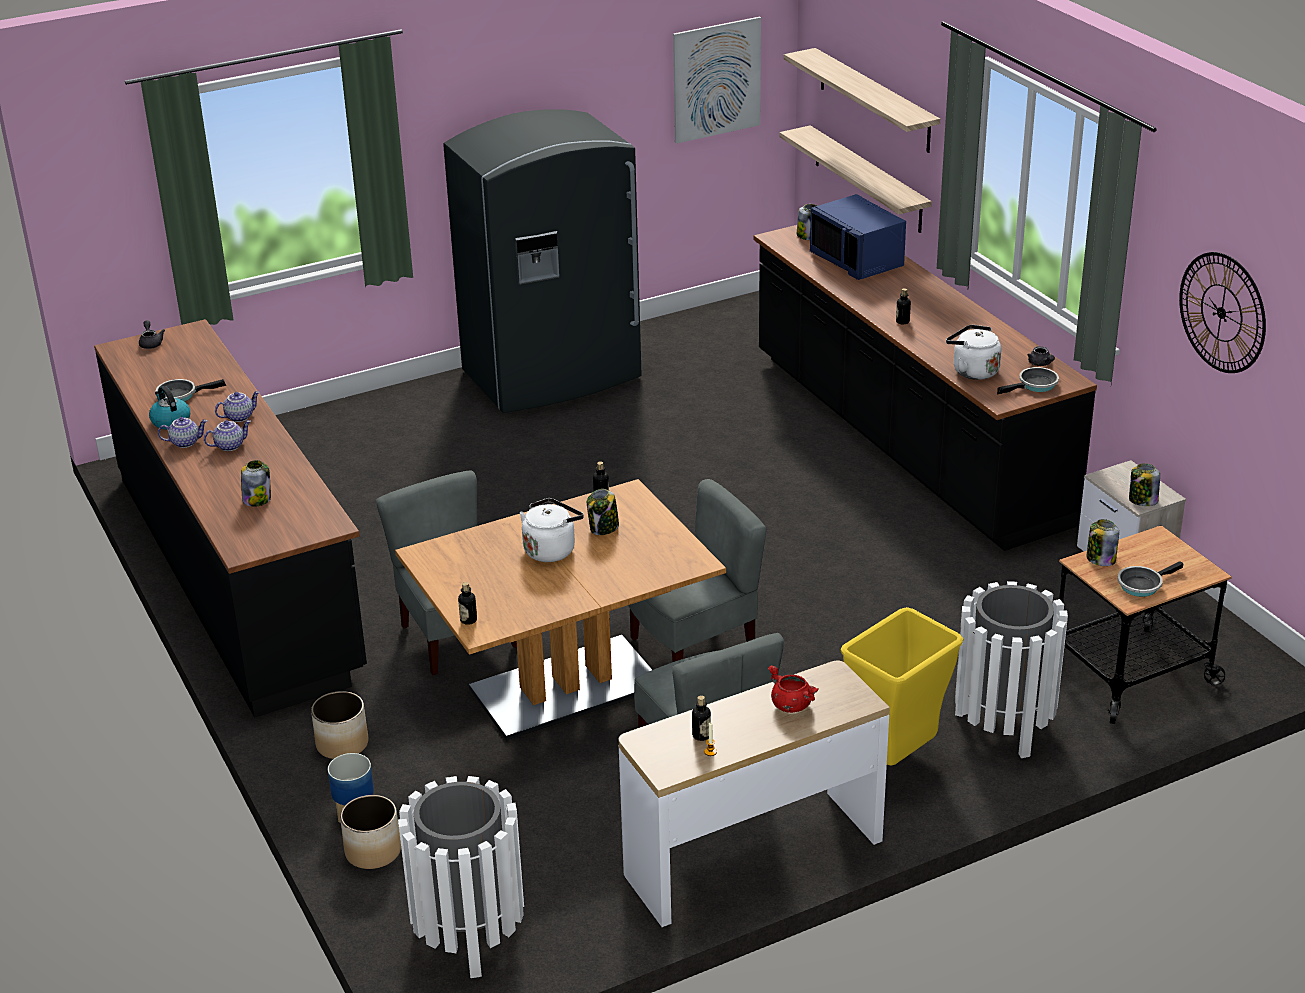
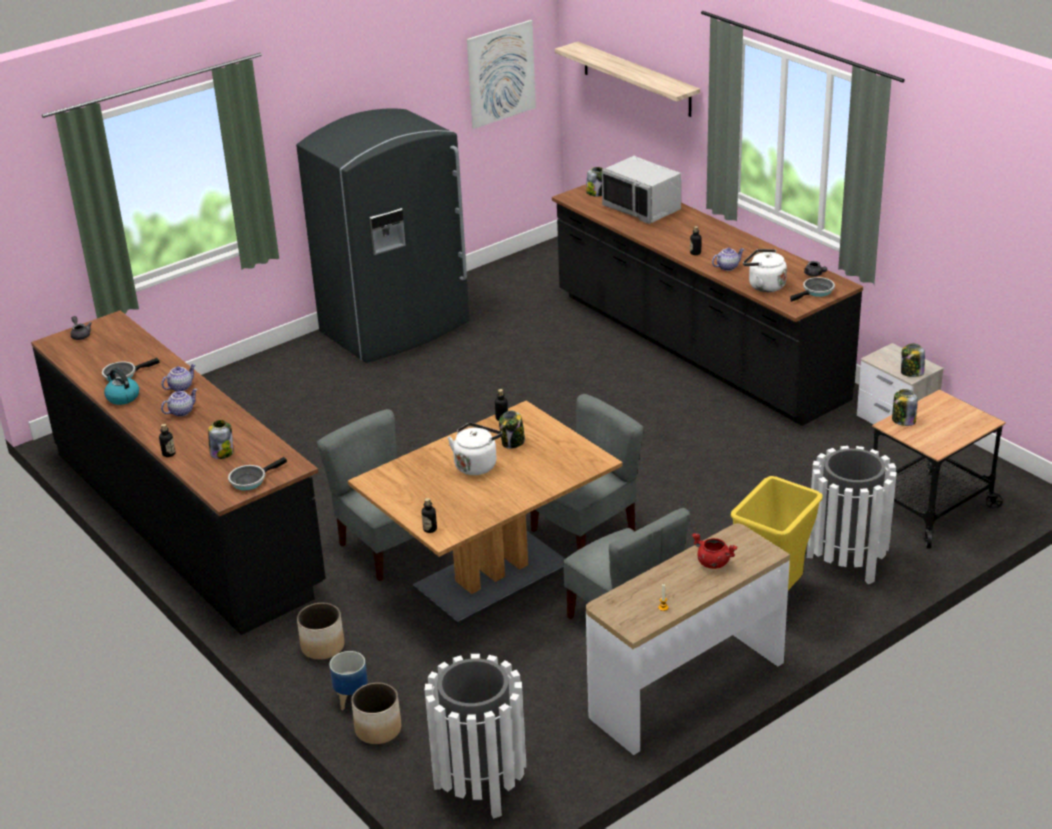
camera: 10 degrees left, 0 degrees up
(185, 442) = (142, 413): teapot -> teapot (727, 267)
(701, 735) = (651, 596): bottle -> bottle (169, 454)
(858, 260) = (642, 208): blue microwave -> grey microwave
(867, 179) = (633, 143): shelf -> none
(1142, 585) = (941, 436): frying pan -> frying pan (250, 480)
(1222, 312) = (967, 218): wall clock -> none

